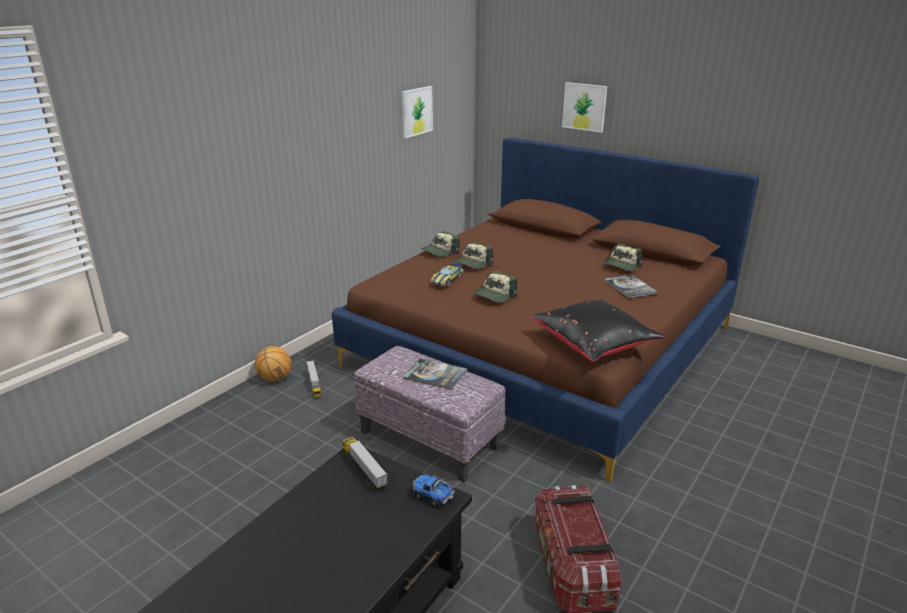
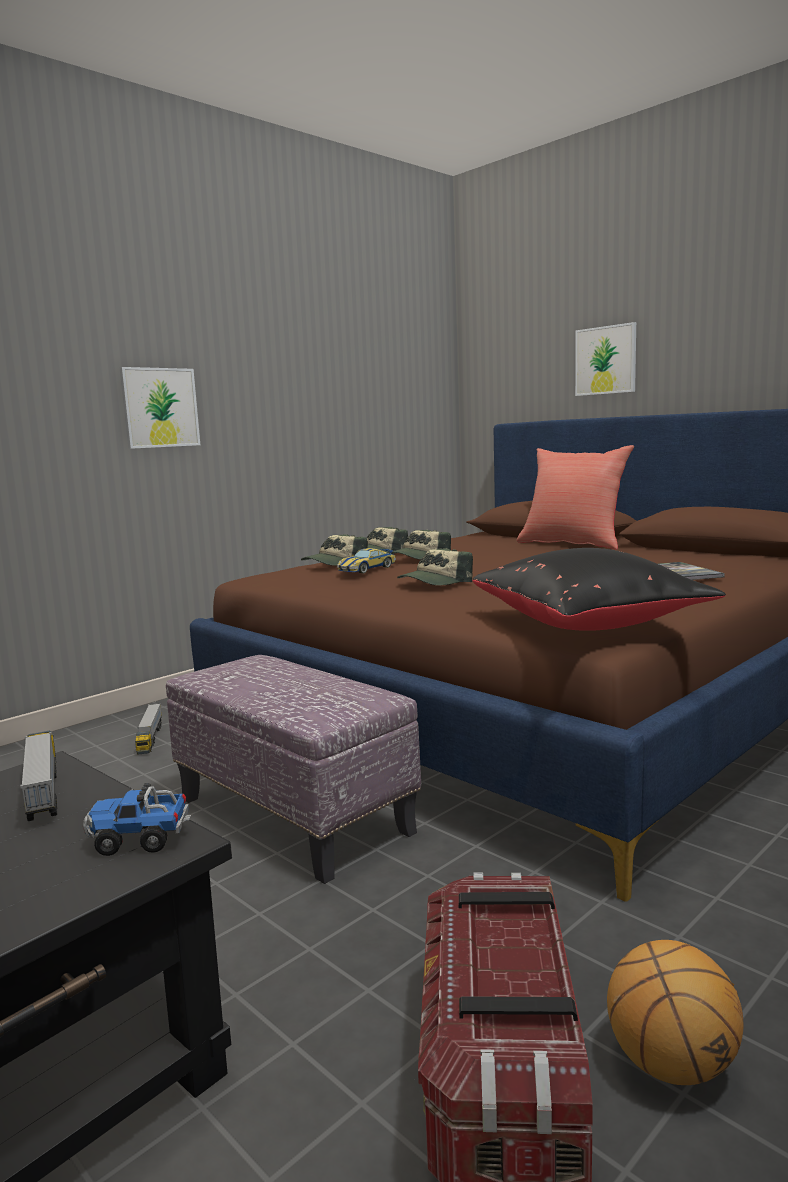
camera: 10 degrees right, 15 degrees down
(275, 378) = (97, 730): basketball -> basketball (670, 1064)
(416, 111) = (362, 378): picture -> picture (160, 408)
(433, 497) = (140, 840): toy truck -> toy truck turned 45 degrees counterclockwise
(435, 375) = (295, 681): book -> none
(561, 240) = (573, 543): none -> red pillow
(621, 265) = (665, 558): cap -> cap (334, 564)

